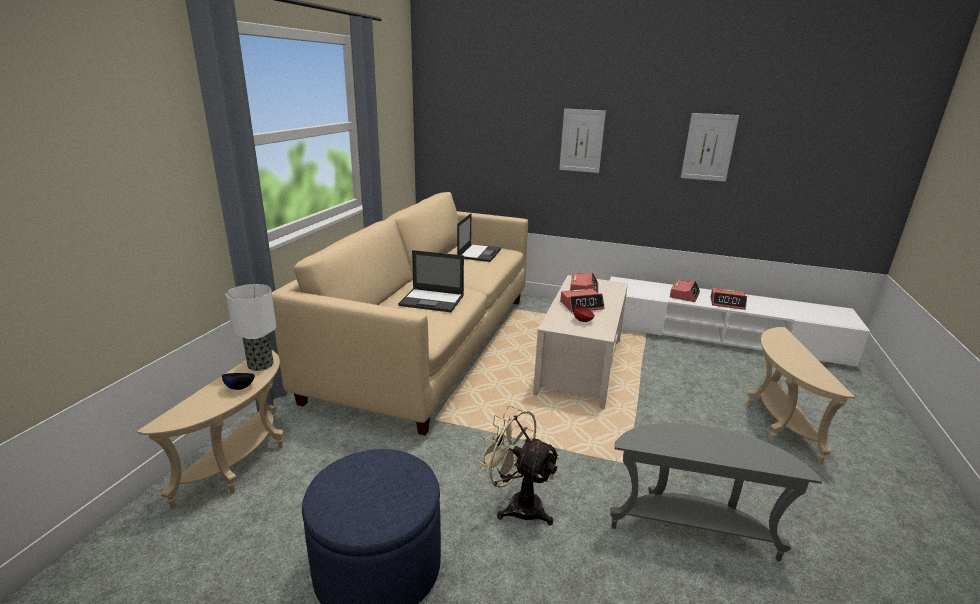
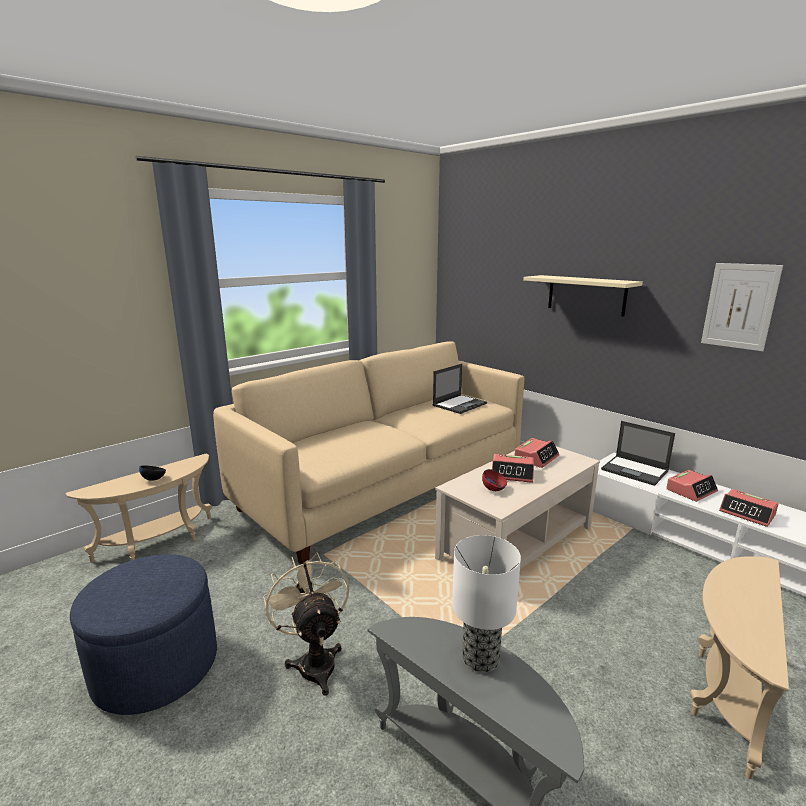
camera: 30 degrees right, 5 degrees down
(260, 365) = (186, 465): table lamp -> table lamp (479, 658)
(432, 300) = (361, 440): laptop -> laptop (635, 470)
(581, 141) = (586, 295): picture -> beige shelf

